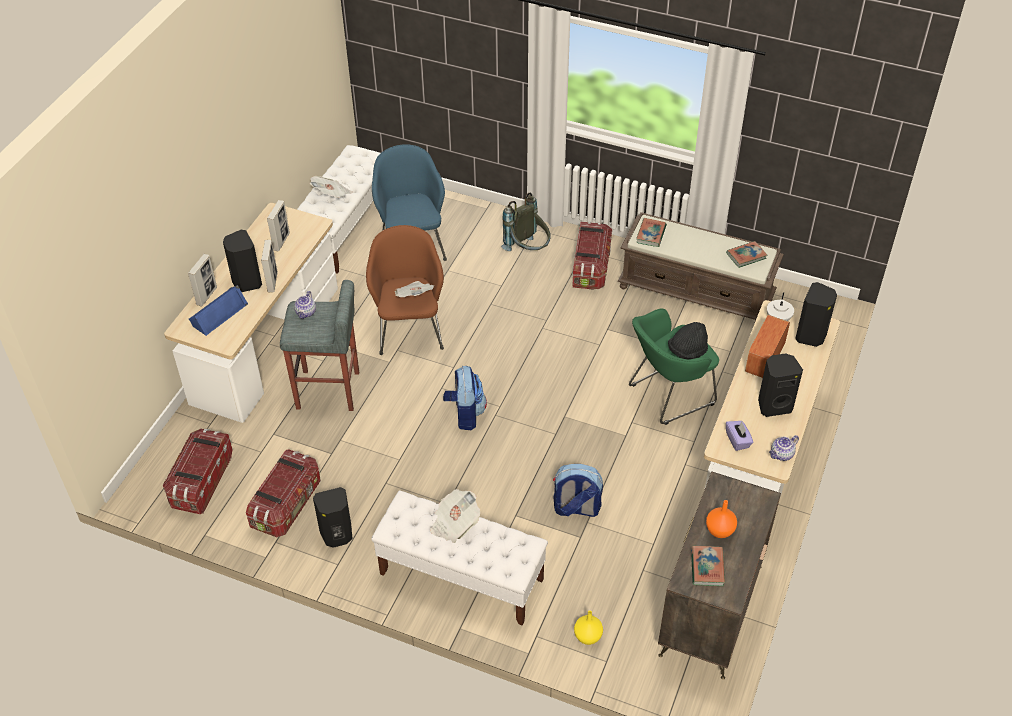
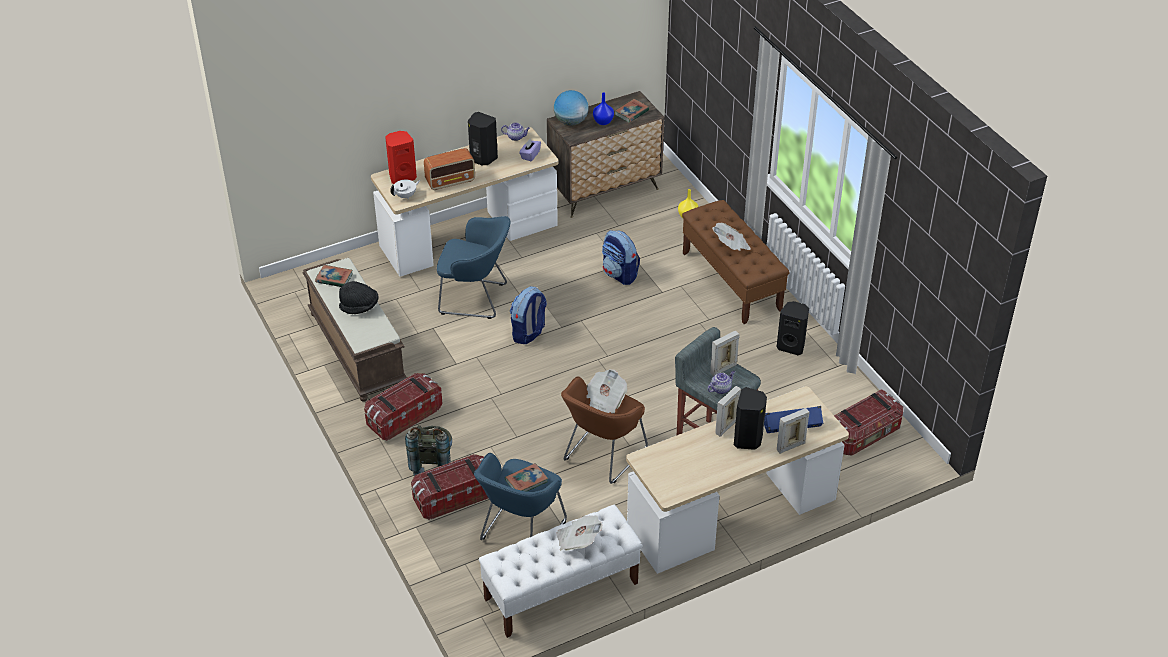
camera: 140 degrees left, 5 degrees down
(281, 241) = (688, 460): picture frame -> picture frame (723, 369)
(287, 504) = (811, 384): storage box -> storage box (453, 497)
(461, 576) = (731, 281): white bench -> brown bench
(465, 414) = (628, 369): backpack -> backpack (529, 333)
(651, 234) = (373, 333): book -> book (526, 481)
(667, 395) = (476, 298): green armchair -> blue armchair
(687, 351) = (463, 252): black hat -> black hat (359, 307)
(719, 530) = (603, 122): orange vase -> blue vase
(750, 505) = (571, 122): none -> globe
(811, 336) = (402, 177): black speaker -> red speaker

